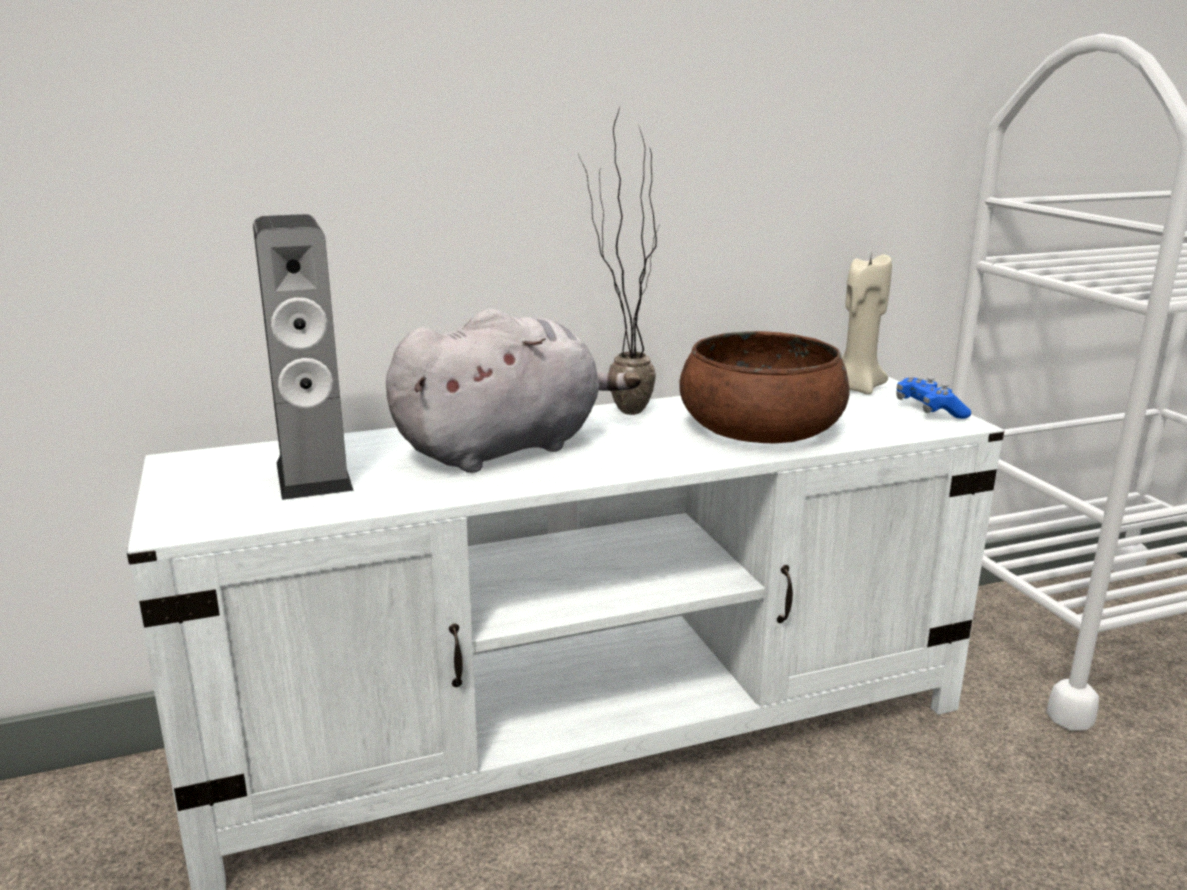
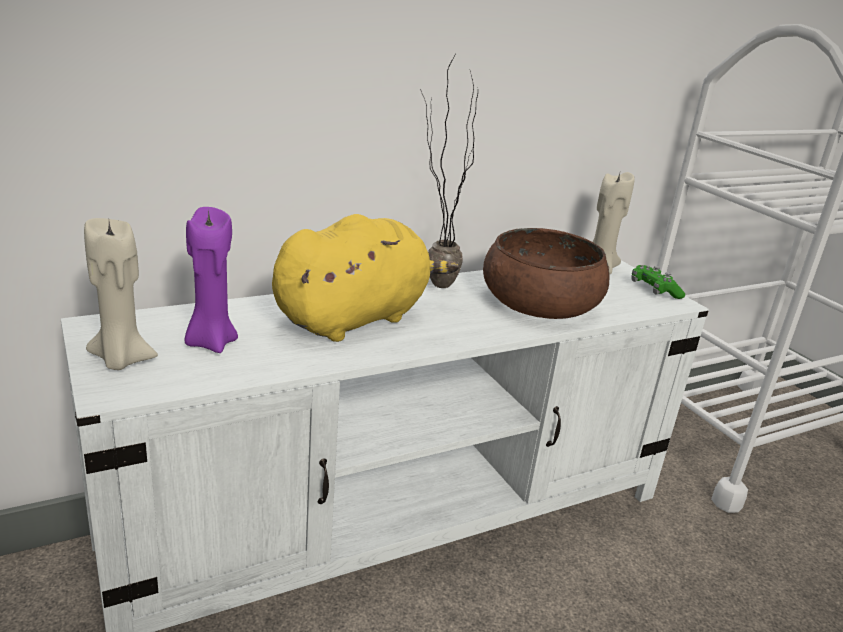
camera: 10 degrees left, 5 degrees up
(199, 495) = (121, 360): none -> beige candle
(313, 476) = (211, 342): speaker -> purple candle
(506, 448) = (356, 318): grey plush toy -> yellow plush toy
(929, 410) = (654, 290): blue game controller -> green game controller

